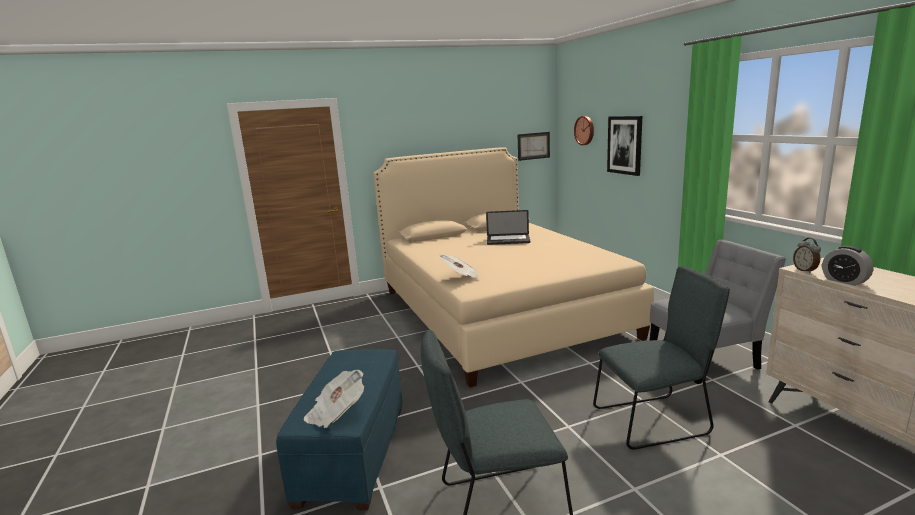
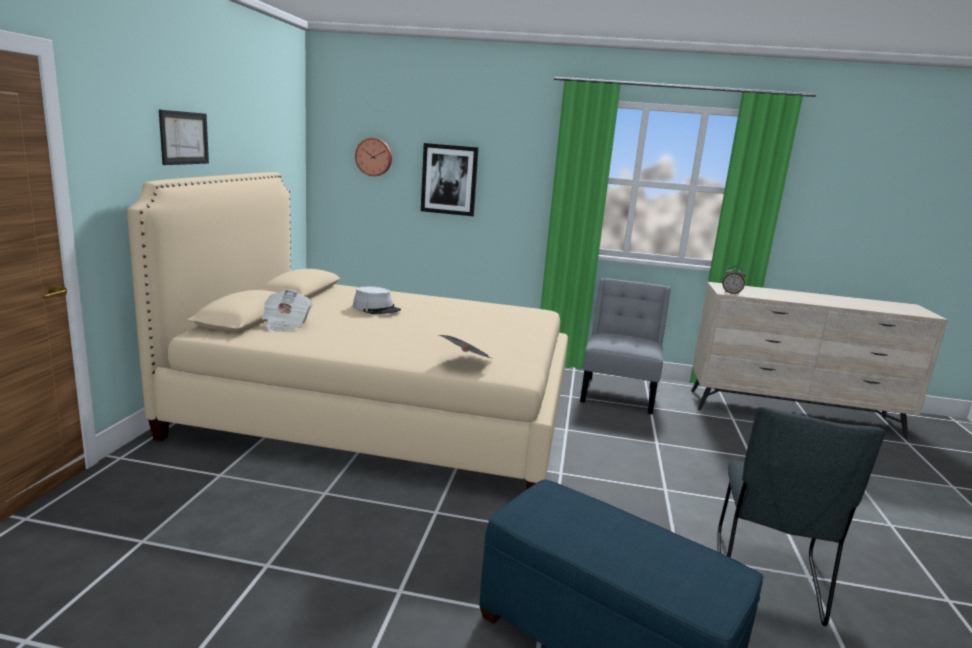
camera: 60 degrees left, 0 degrees up
(336, 413) = (702, 570): newspaper -> newspaper (285, 324)
(508, 240) = (376, 308): laptop -> grey hat
(533, 146) = (290, 172): picture -> picture (184, 138)
(655, 420) = (688, 453): grey chair -> none
(844, 281) = (763, 296): alarm clock -> none

